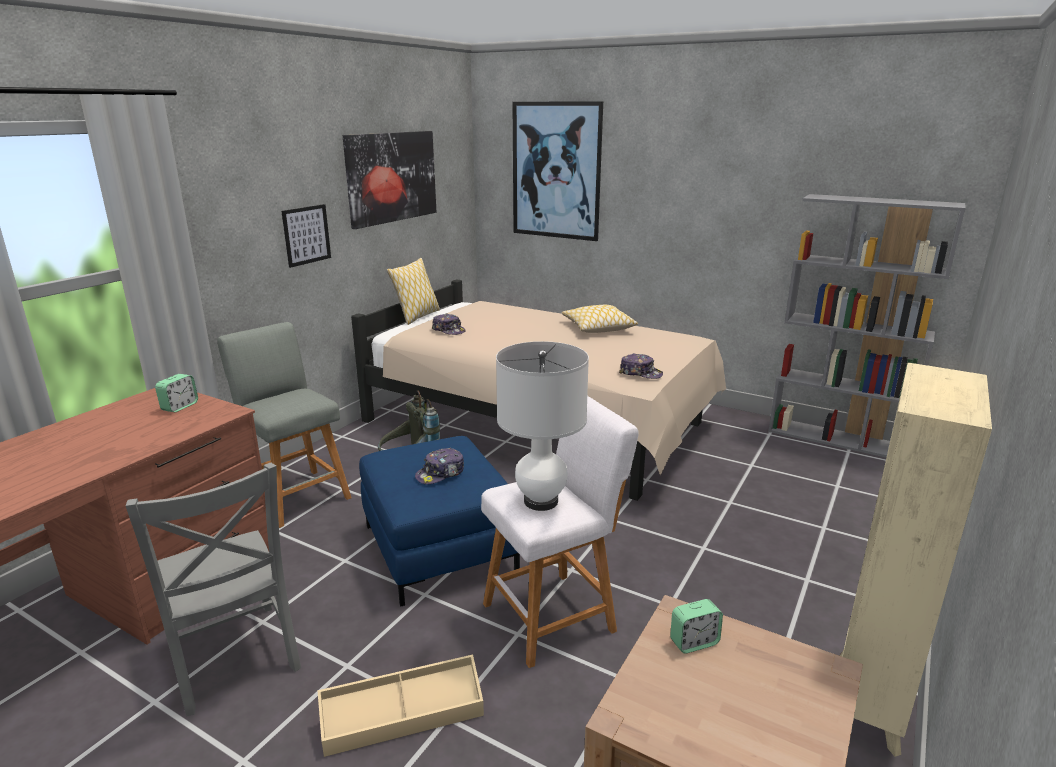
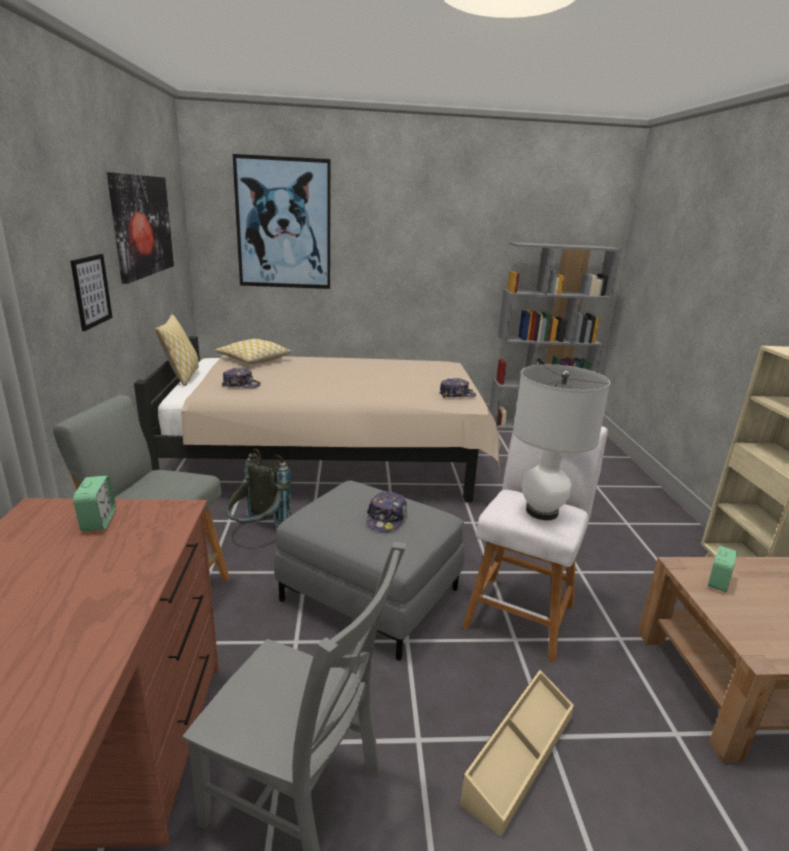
camera: 35 degrees left, 0 degrees up
(439, 548) = (370, 594): blue ottoman -> grey ottoman
(598, 328) = (368, 364): pillow -> pillow (253, 359)

